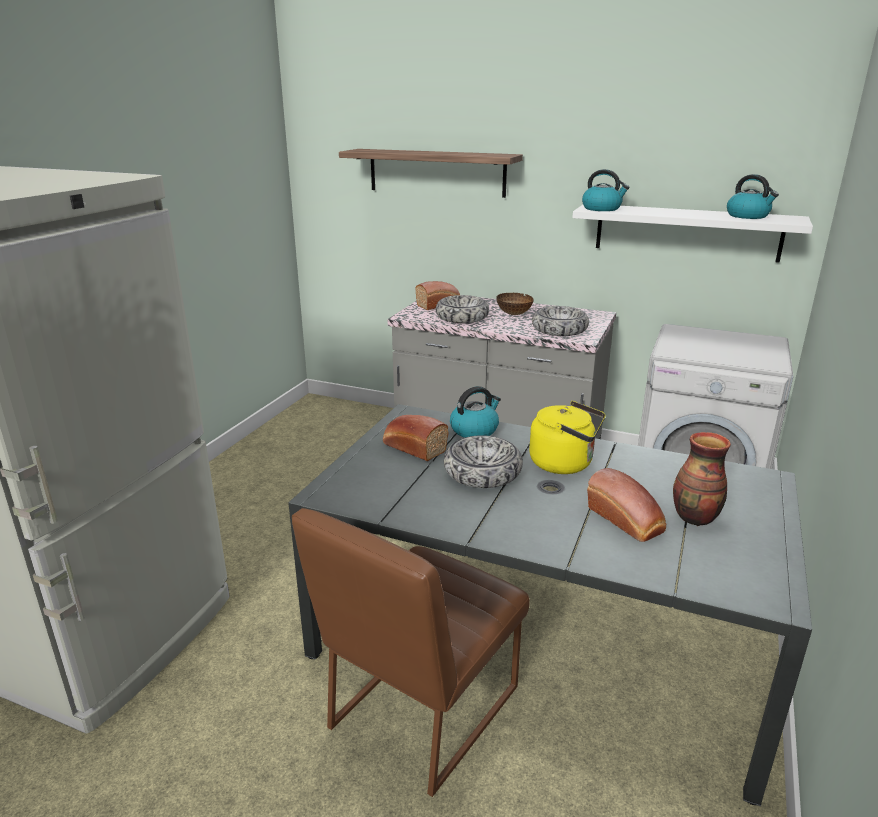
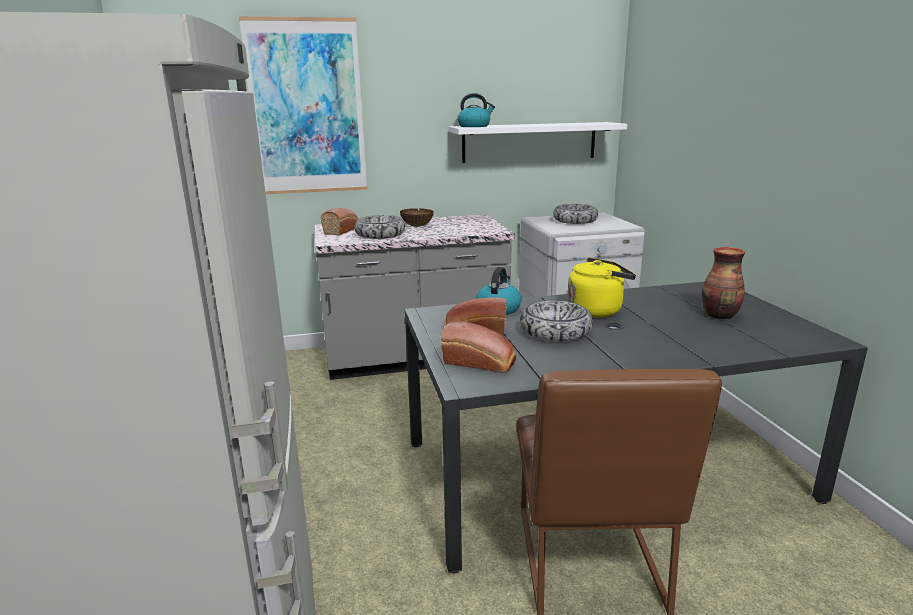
camera: 35 degrees left, 5 degrees down
(436, 172) = (307, 108): shelf -> picture
(559, 329) = (471, 229): bowl -> bowl (575, 221)
(627, 521) = (692, 329): bread -> bread (481, 363)
(748, 216) = (577, 123): kettle -> none

